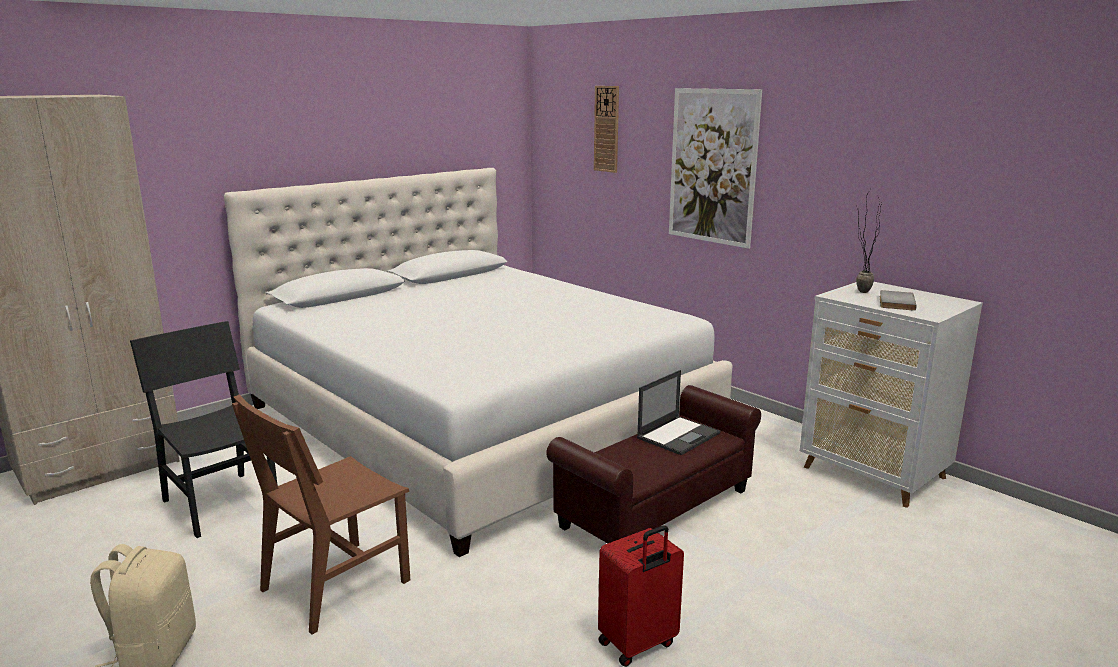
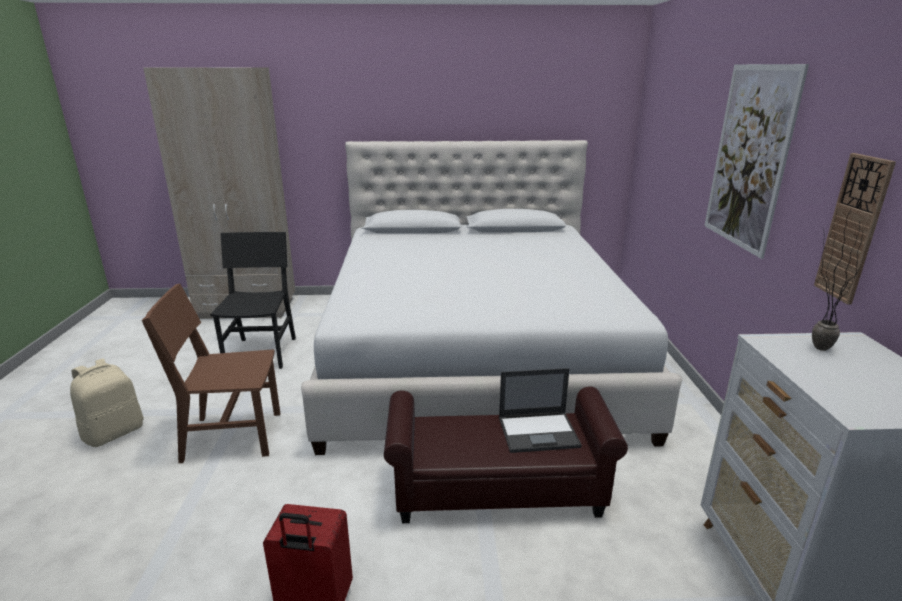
camera: 40 degrees right, 5 degrees up
(606, 129) = (682, 109): wall clock -> wall clock (853, 229)
(895, 302) = (838, 377): grey book -> none

